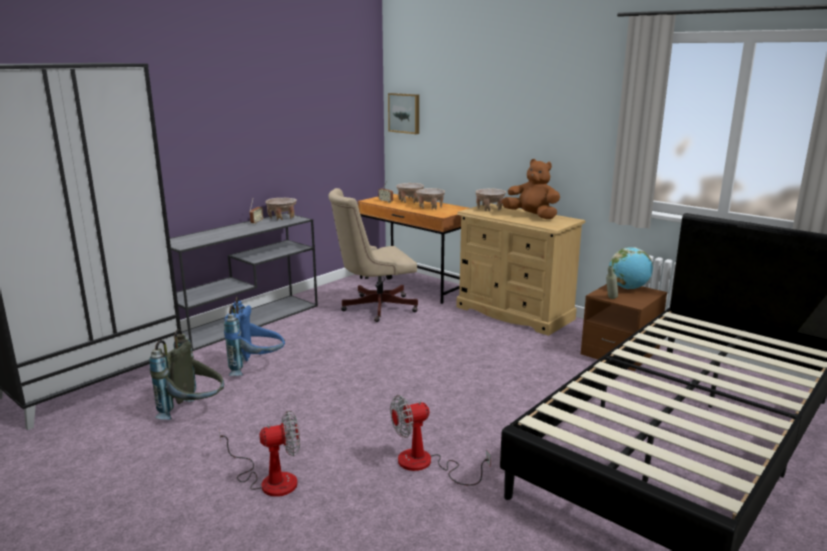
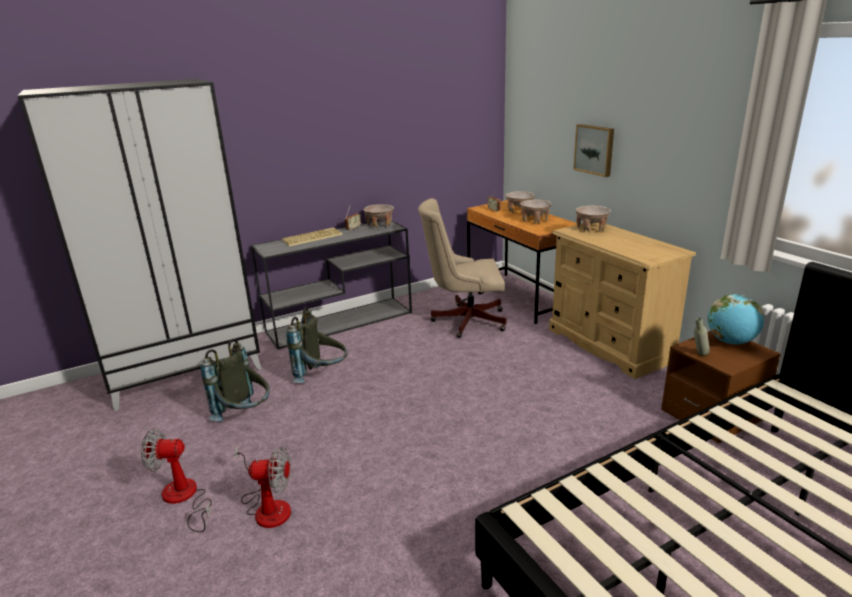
camera: 20 degrees right, 5 degrees up
(218, 231) = (312, 237): none -> keyboard
(257, 368) = (322, 376): blue backpack -> grey backpack
(405, 113) = (522, 116): picture -> picture (595, 149)
(426, 464) = (421, 522): fan -> fan (184, 498)
(532, 216) = (633, 242): brown plush toy -> none

